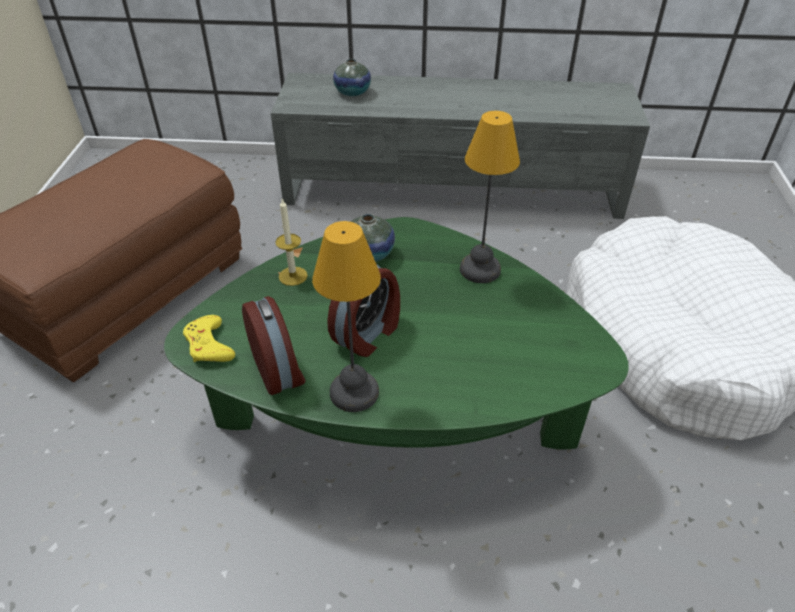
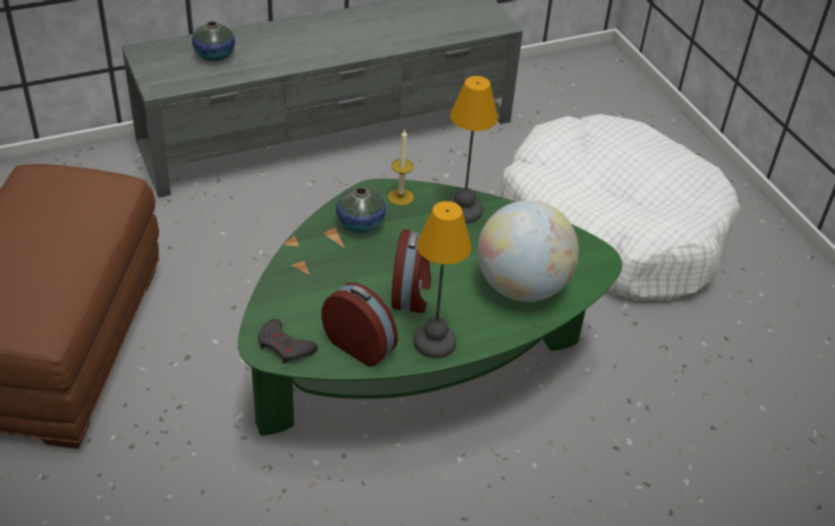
camera: 30 degrees left, 0 degrees up
(209, 345) = (285, 346): yellow game controller -> grey game controller
(293, 276) = (308, 264): candle -> candle (400, 197)
(489, 365) = (521, 287): none -> globe

